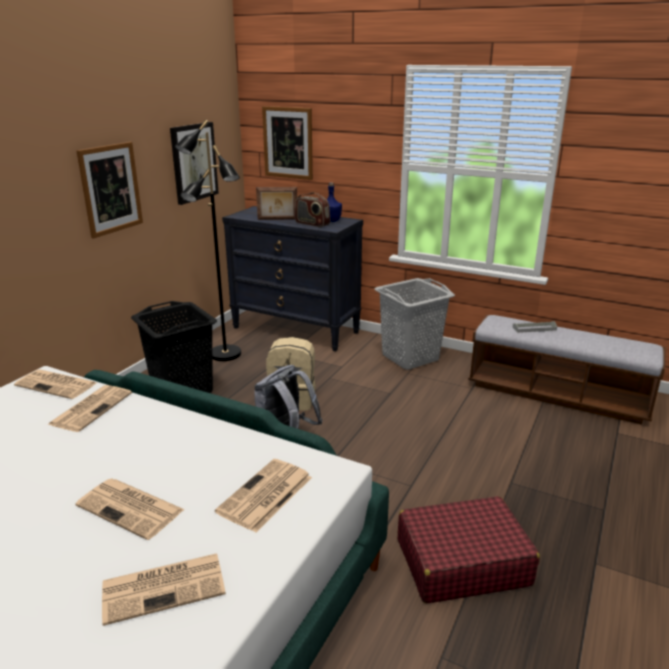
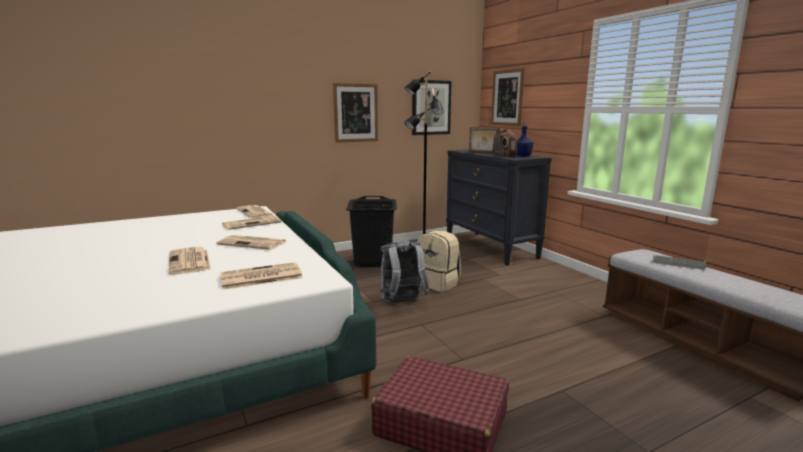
camera: 35 degrees right, 10 degrees down
(165, 587) = (138, 294): newspaper -> newspaper (253, 243)
(409, 357) = (567, 282): grey laundry basket -> none

